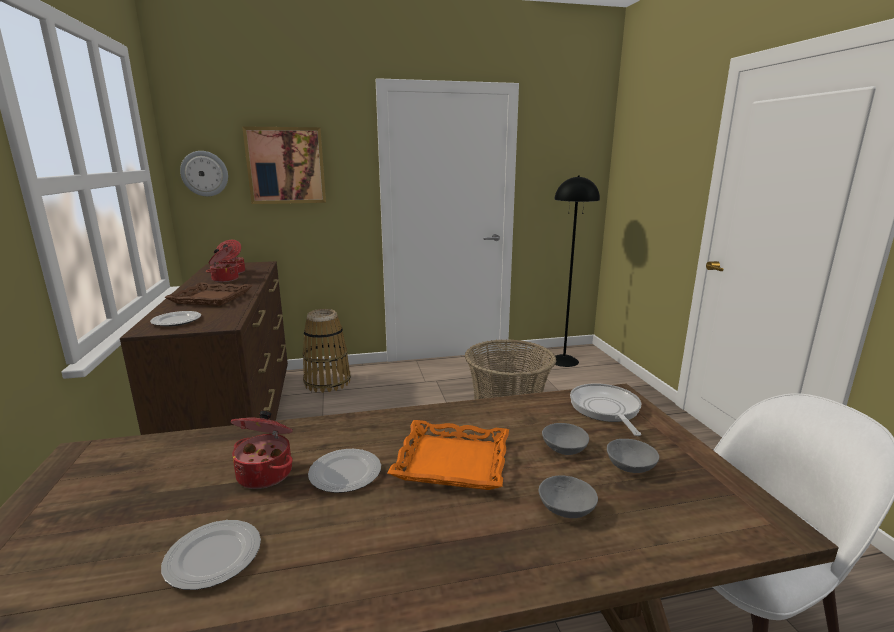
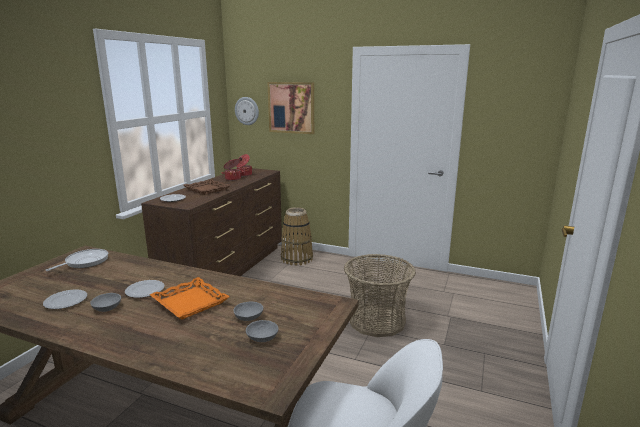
camera: 35 degrees right, 0 degrees up
(266, 473) = (122, 280): cooking pot -> none
(564, 360) = (486, 292): black floor lamp -> none
(565, 508) = (195, 340): grey bowl -> grey bowl (106, 308)
(605, 409) = (311, 308): frying pan -> frying pan (84, 262)

